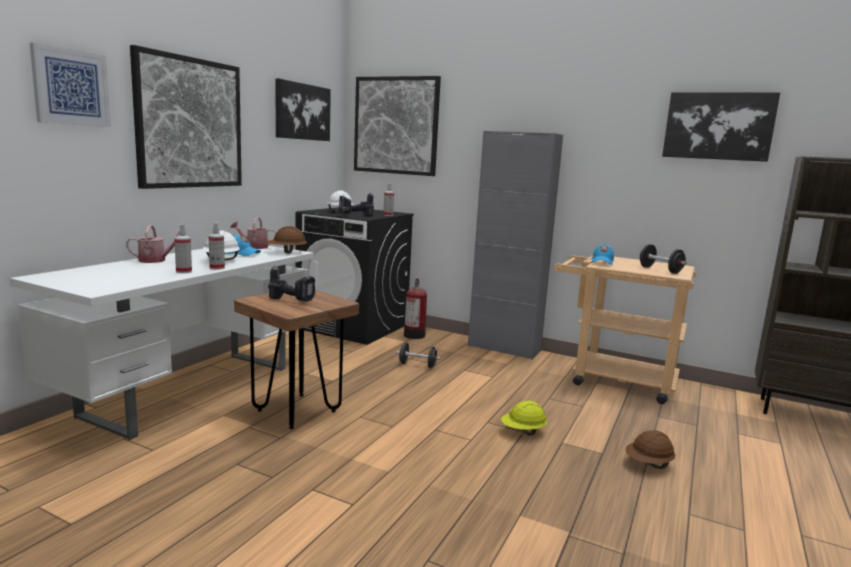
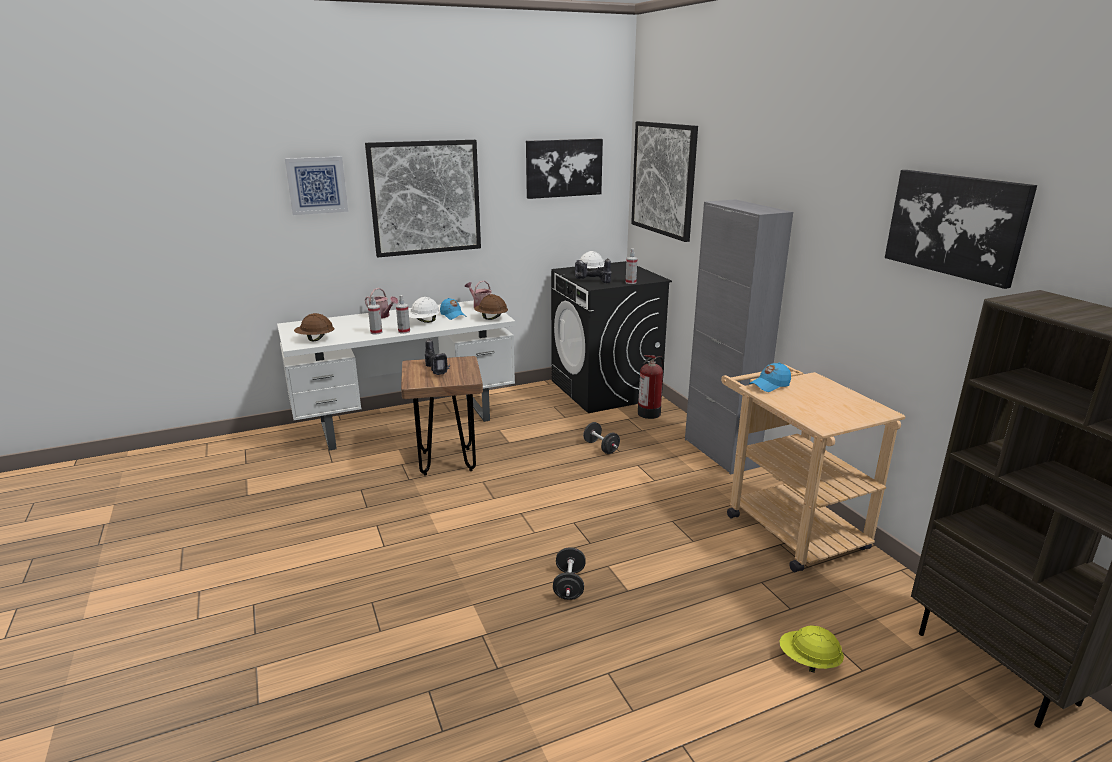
camera: 40 degrees right, 10 degrees up
(523, 432) = (589, 543): yellow hard hat -> yellow hard hat (808, 661)
(648, 464) = (653, 619): brown hard hat -> brown hard hat (315, 339)
(660, 270) = (821, 412): black dumbbell -> black dumbbell (569, 585)

